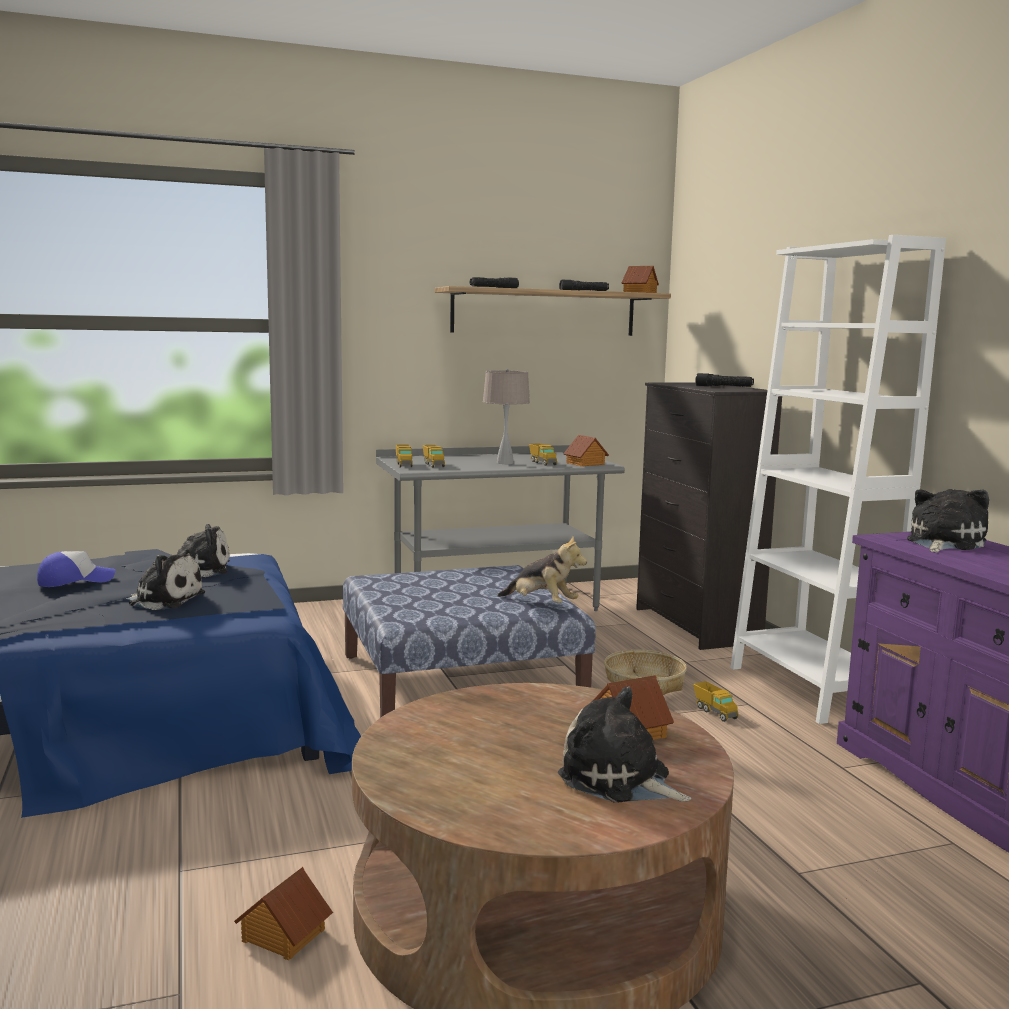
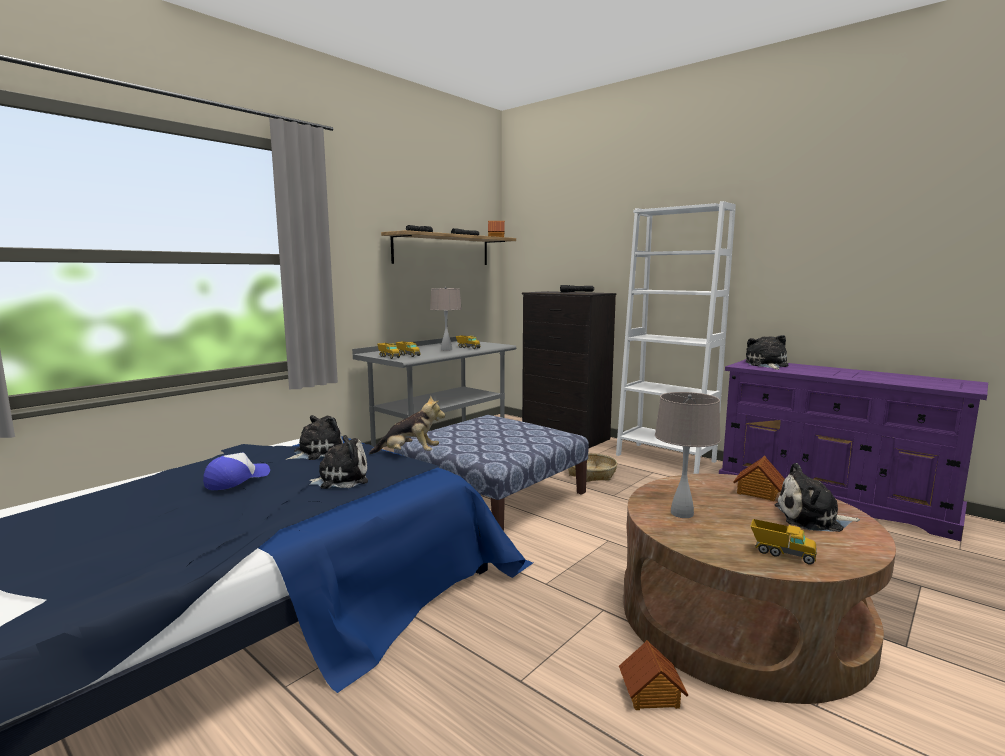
camera: 30 degrees left, 0 degrees up
(457, 725) = (682, 513): none -> beige table lamp
(541, 604) = (553, 434): plush toy -> plush toy (409, 454)
(585, 464) = (492, 346): toy house -> none
(714, 712) = (646, 480): toy truck -> toy truck (781, 554)

